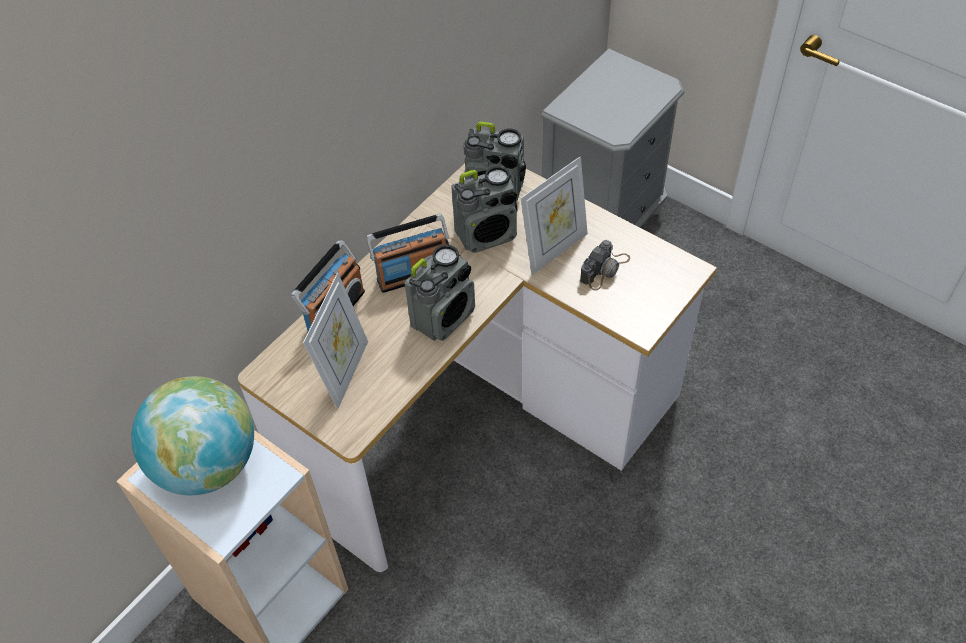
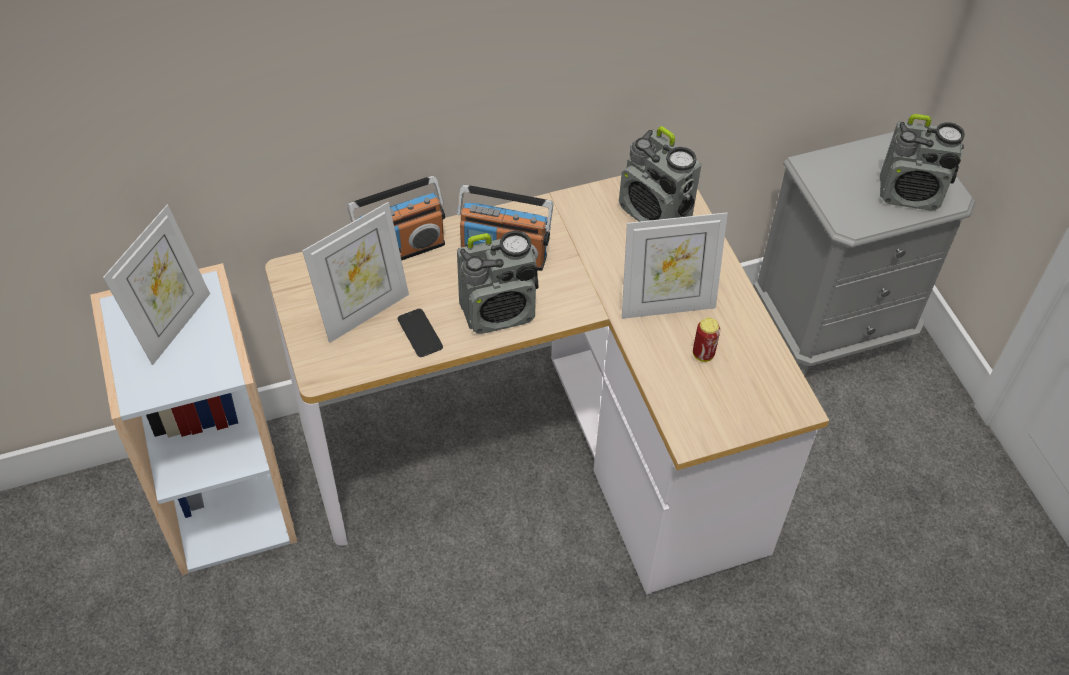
camera: 30 degrees right, 0 degrees up
(207, 464) = (173, 325): globe -> picture frame
(400, 364) = (420, 333): none -> phone
(487, 235) = (610, 253): radio -> radio (911, 194)
(605, 269) = (703, 354): camera -> can

